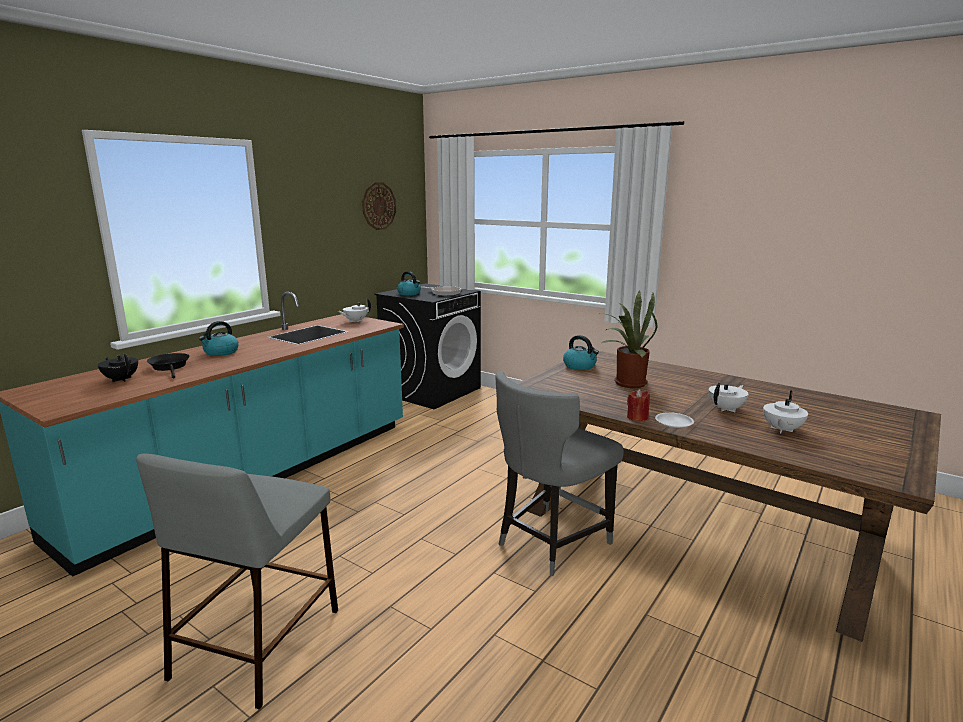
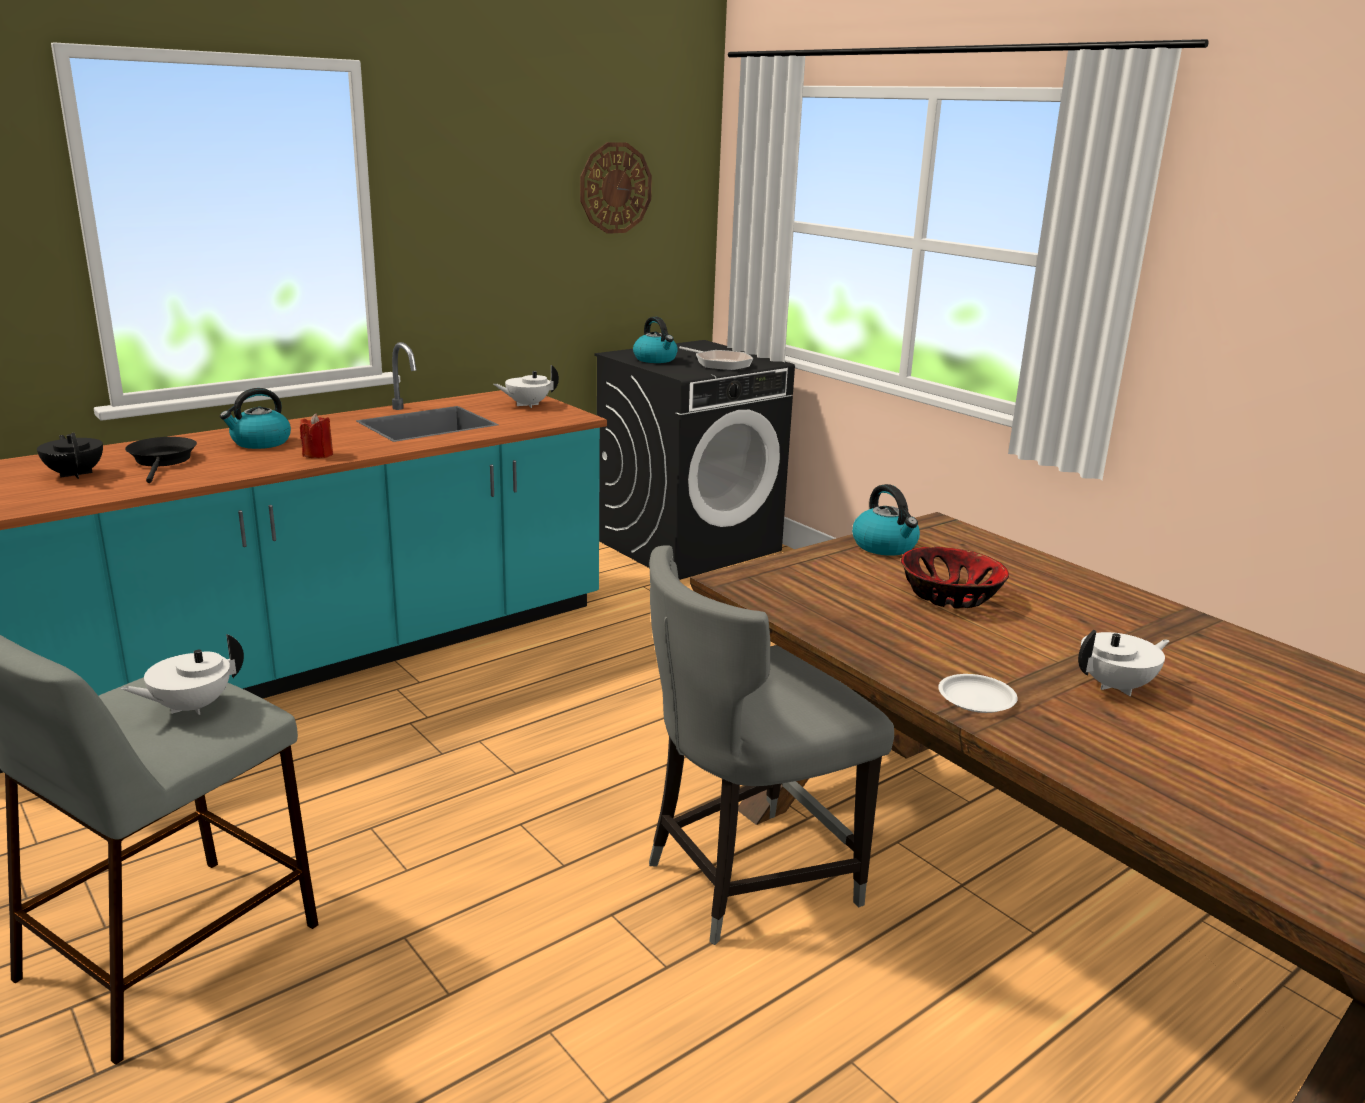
camera: 15 degrees right, 5 degrees up
(626, 383) = (950, 596): potted plant -> bowl
(637, 417) = (909, 676): red candle -> red candle (318, 455)
(781, 430) = (1202, 753): white teapot -> white teapot (191, 707)

